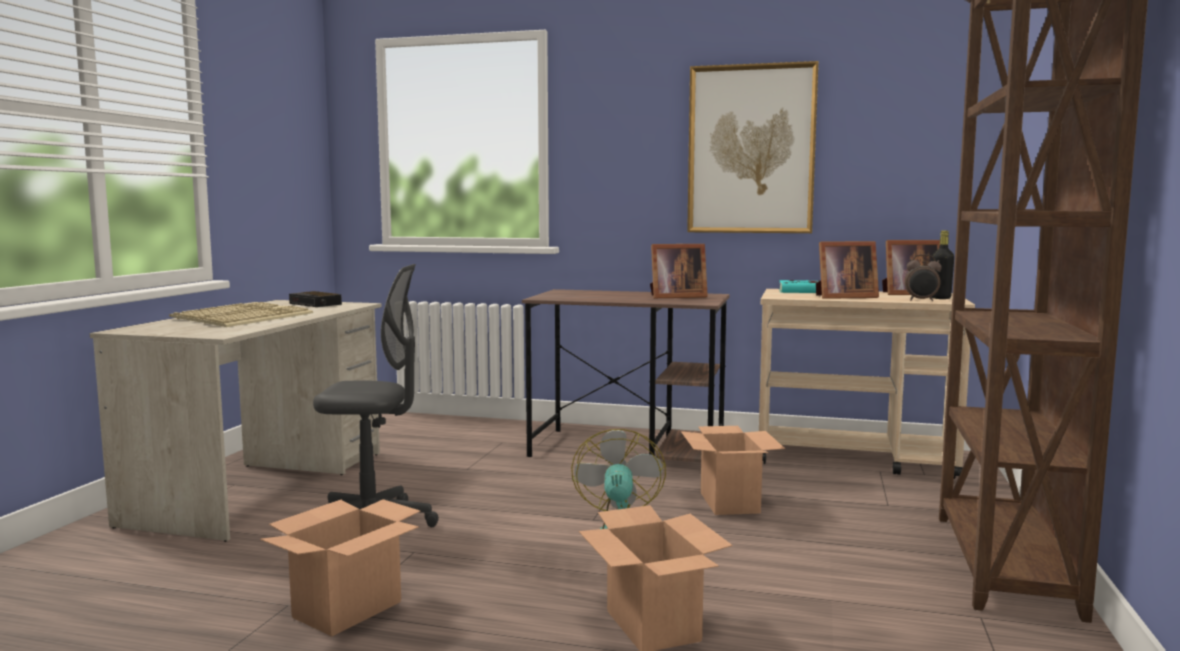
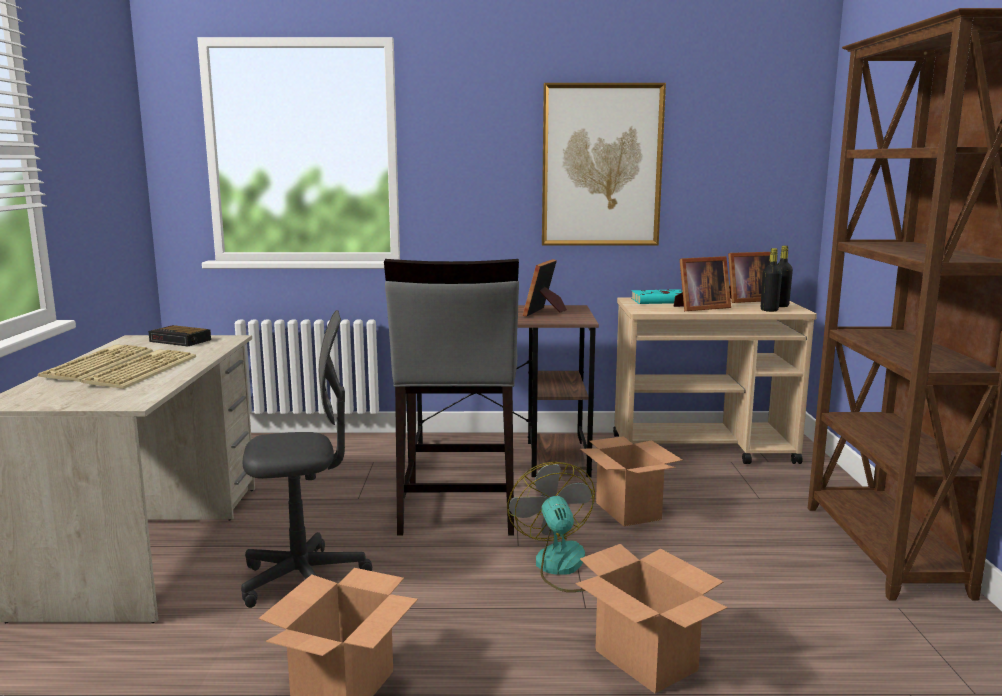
camera: 15 degrees left, 5 degrees up
(554, 486) = (457, 509): none -> grey stool
(675, 297) = (544, 312): picture frame -> picture frame turned 135 degrees clockwise
(921, 300) = (769, 310): alarm clock -> black bottle

